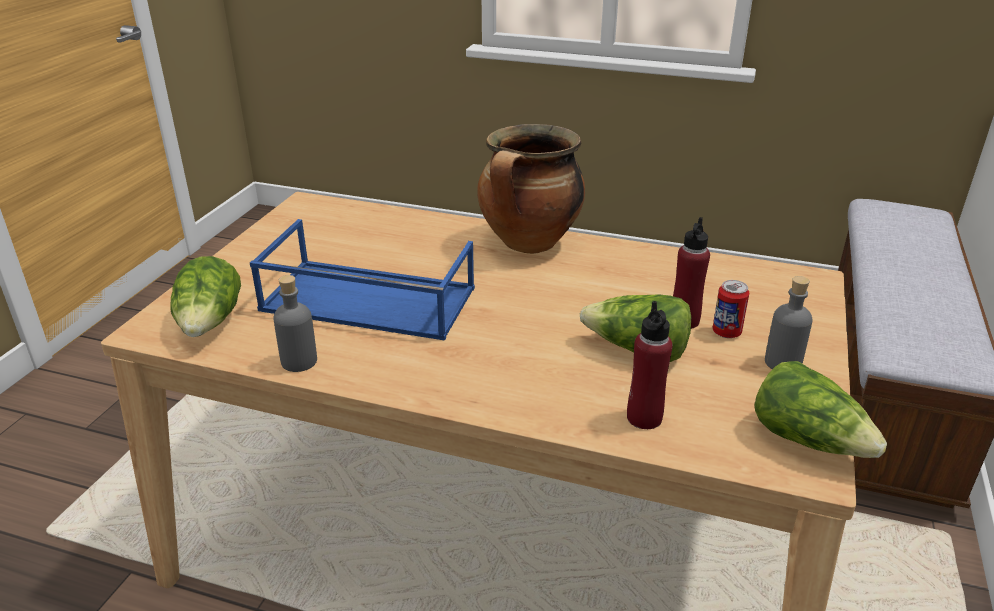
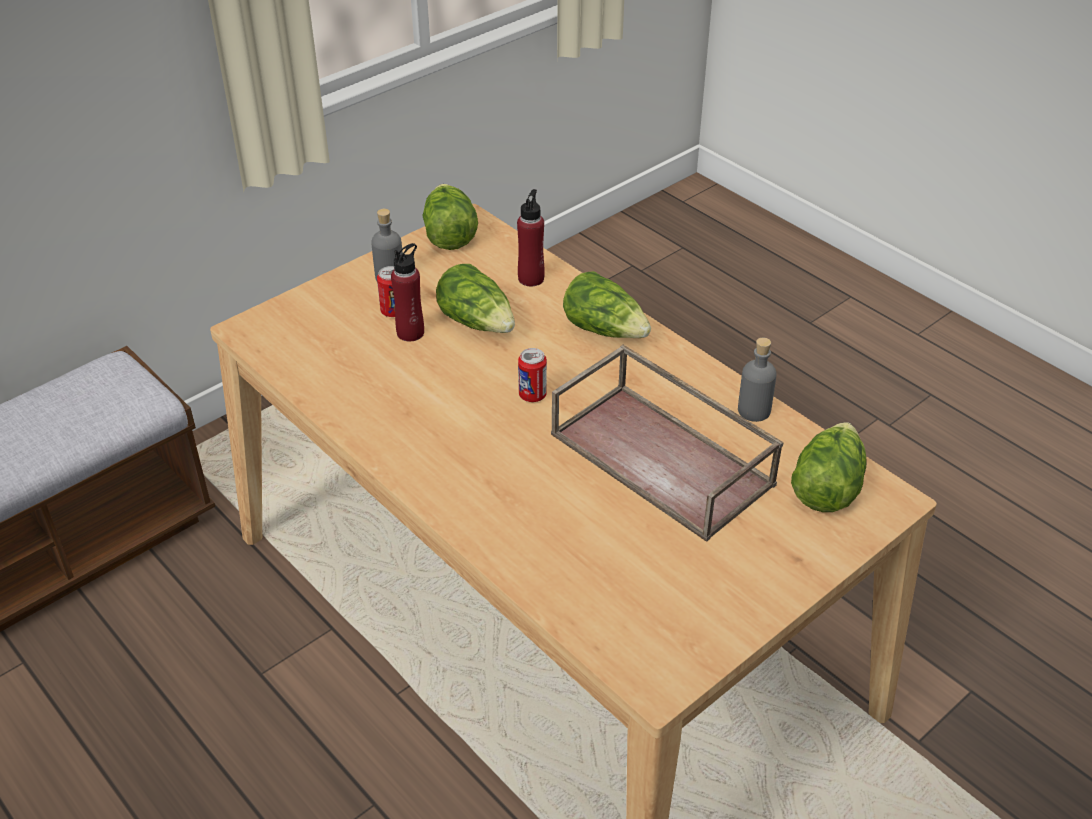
camera: 150 degrees left, 10 degrees up
(365, 300) = (664, 459): blue tray -> brown tray
(505, 388) = (605, 330): none -> lettuce
(517, 309) = (532, 395): none -> can
(529, 244) = (442, 474): cooking pot -> none

